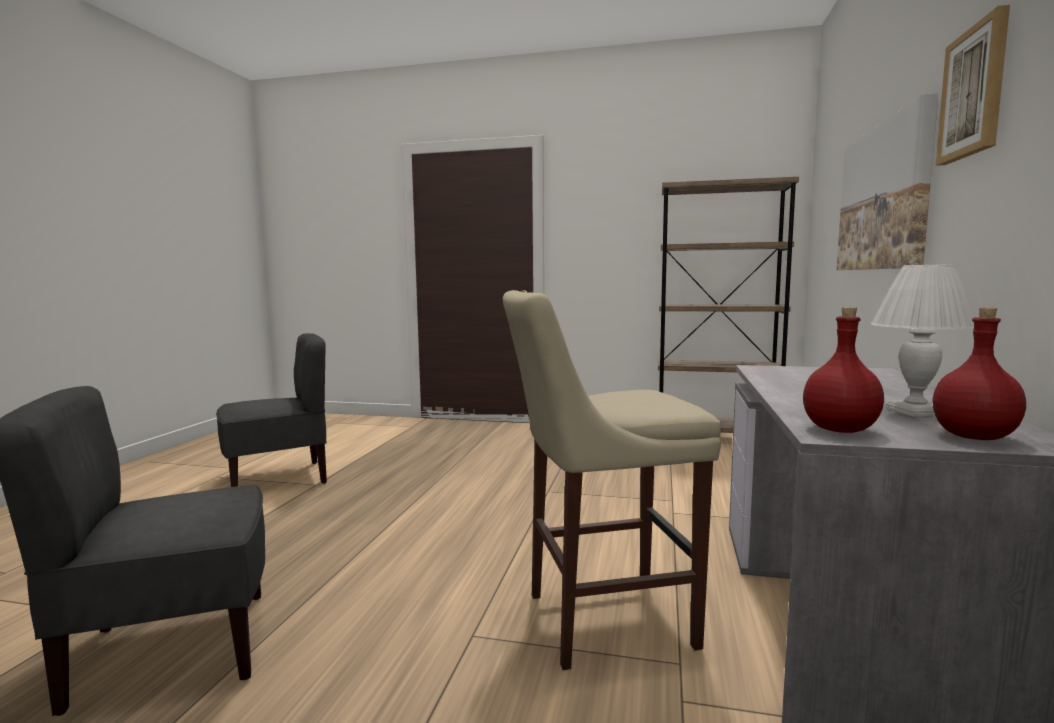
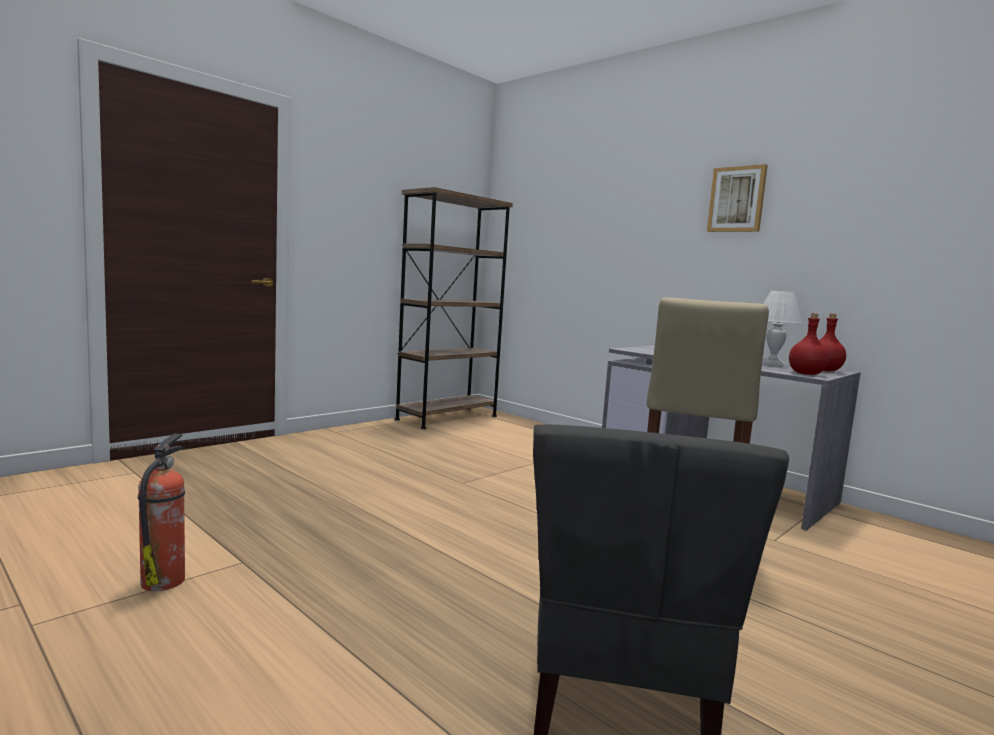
camera: 60 degrees left, 0 degrees up
(278, 479) = (164, 580): grey chair -> fire extinguisher
(884, 198) = (630, 238): picture -> none

